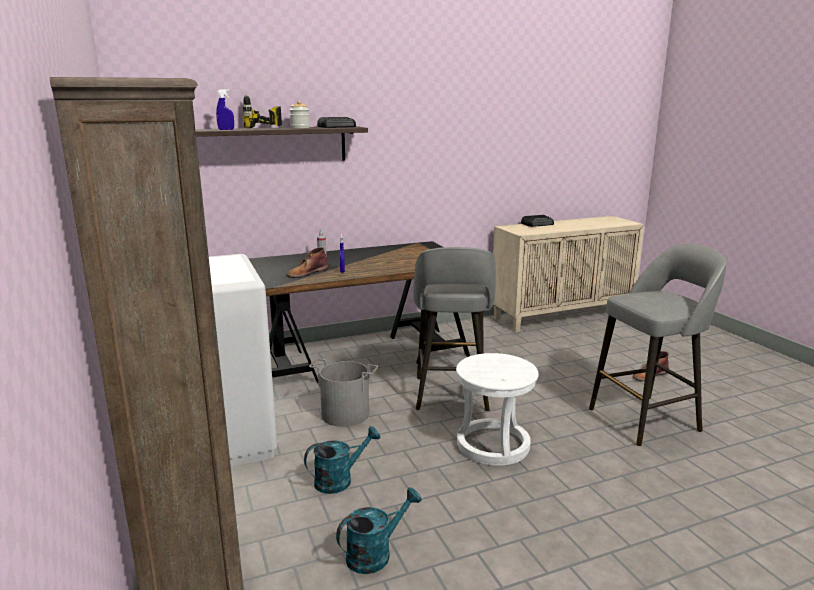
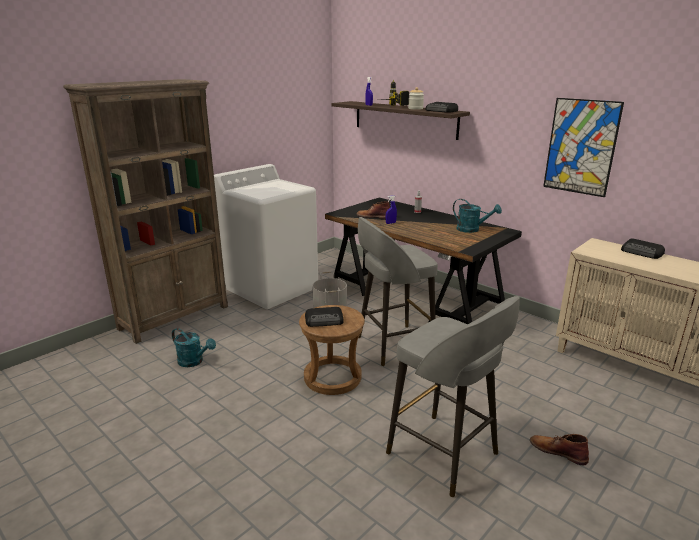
camera: 65 degrees right, 5 degrees up
(340, 480) = (255, 333): turquoise watering can -> turquoise watering can (472, 230)
(471, 147) = (581, 147): none -> picture
(492, 445) = (332, 377): white stool -> brown stool
(498, 372) = (325, 320): none -> radio

